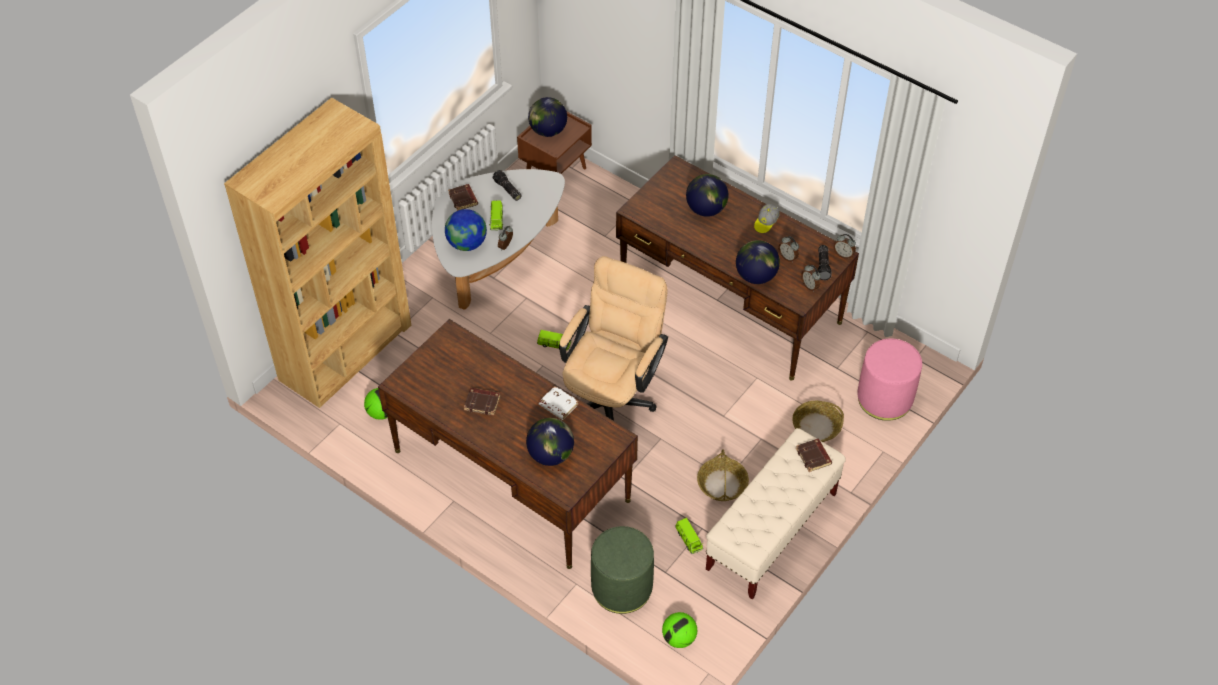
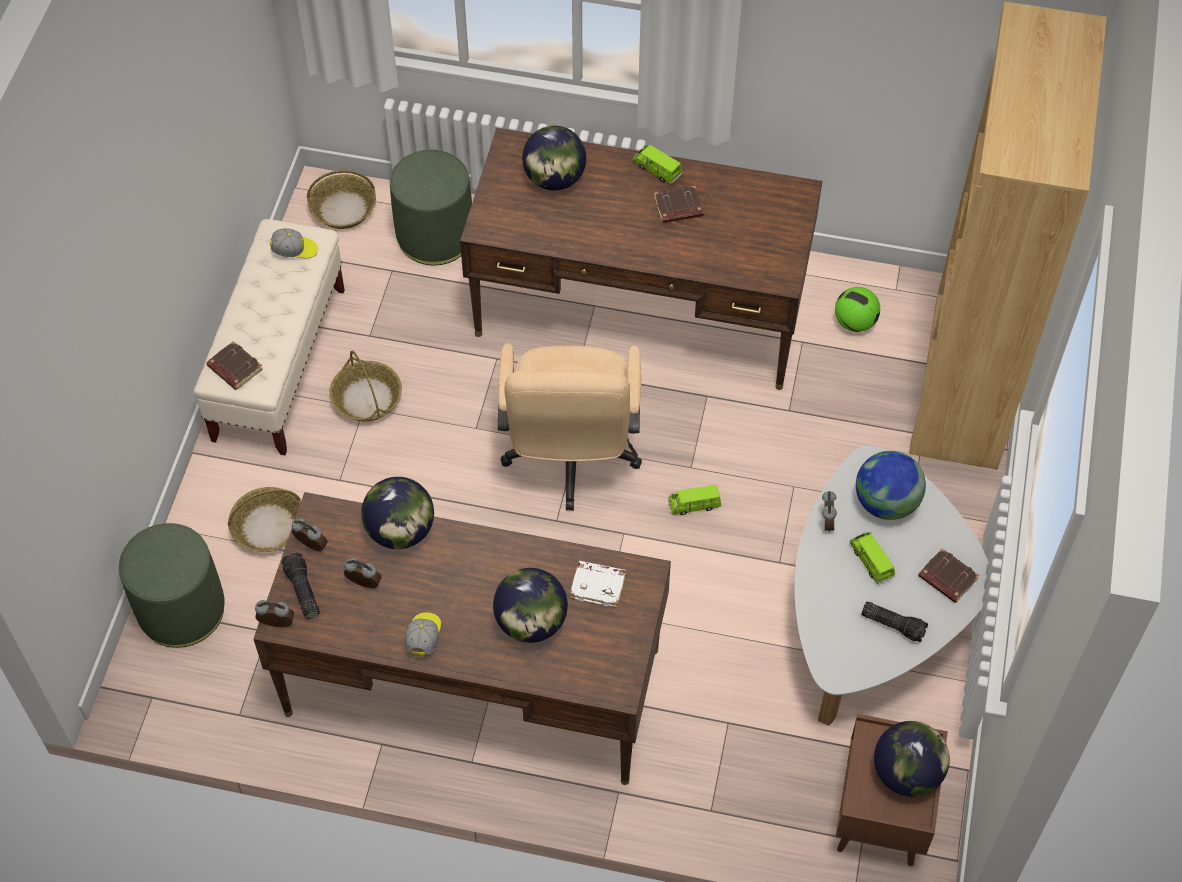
camera: 155 degrees right, 5 degrees up
(558, 405) = (582, 240): white book -> white book (598, 585)
(679, 638) = (343, 209): football -> basket
(689, 539) = (380, 316): green toy car -> green toy car (657, 170)
(742, 527) = (294, 250): none -> cap
(884, 398) = (181, 610): pink ottoman -> green ottoman

